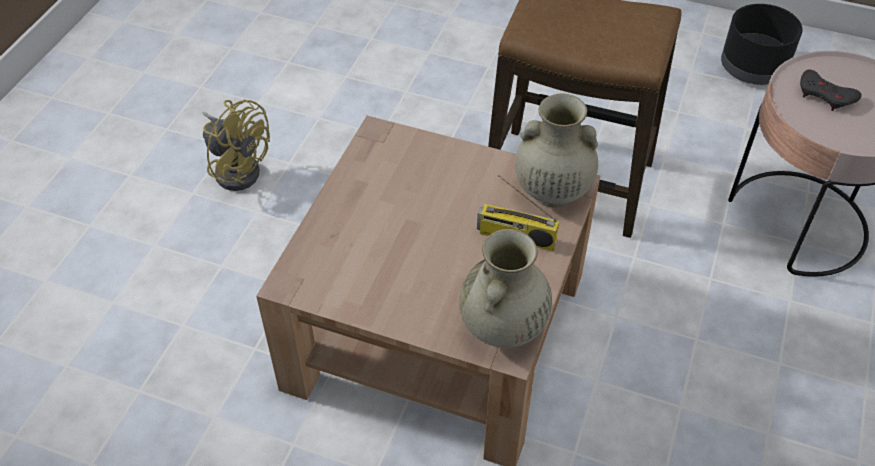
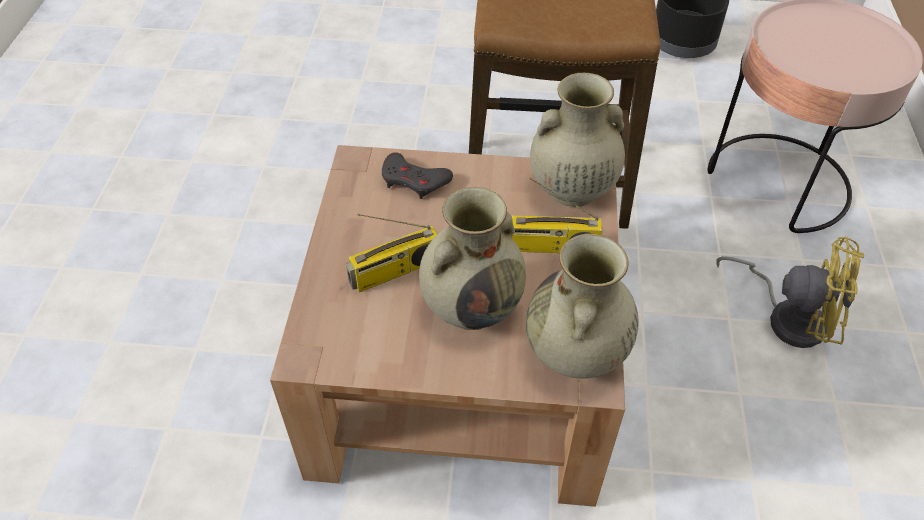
camera: 15 degrees left, 0 degrees up
(238, 168) = (187, 236): yellow fan -> yellow fan (788, 317)
(379, 231) = (395, 272): none -> radio
(432, 272) = (472, 306): none -> beige vase
(825, 95) = (810, 41): grey game controller -> grey game controller (414, 180)

